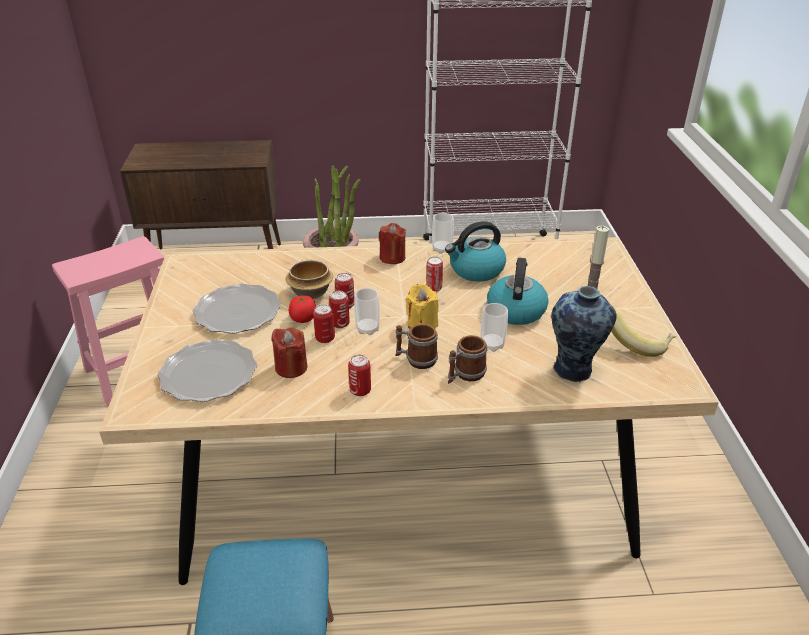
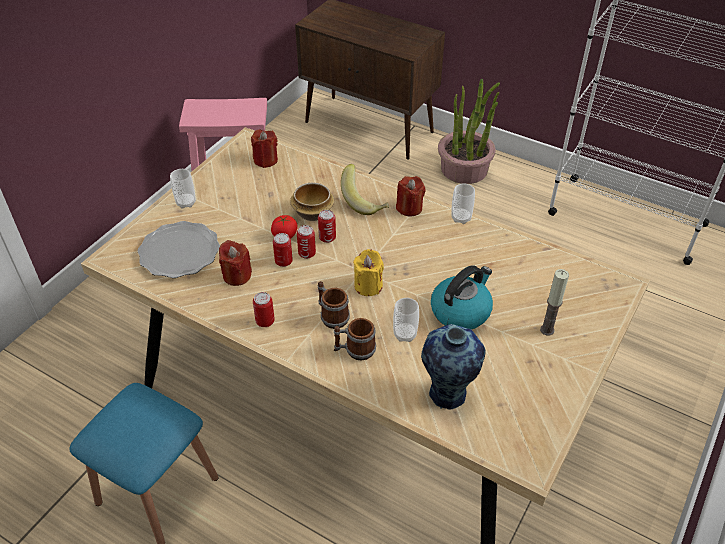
camera: 35 degrees right, 10 degrees up
(218, 270) = (265, 160): none -> red candle
(237, 312) = (245, 206): plate -> none
(367, 329) = (322, 269): cup -> cup (186, 203)
(434, 288) = (413, 255): can -> none
(476, 270) = (468, 254): kettle -> none
(637, 343) = (535, 400): banana -> banana (365, 201)

